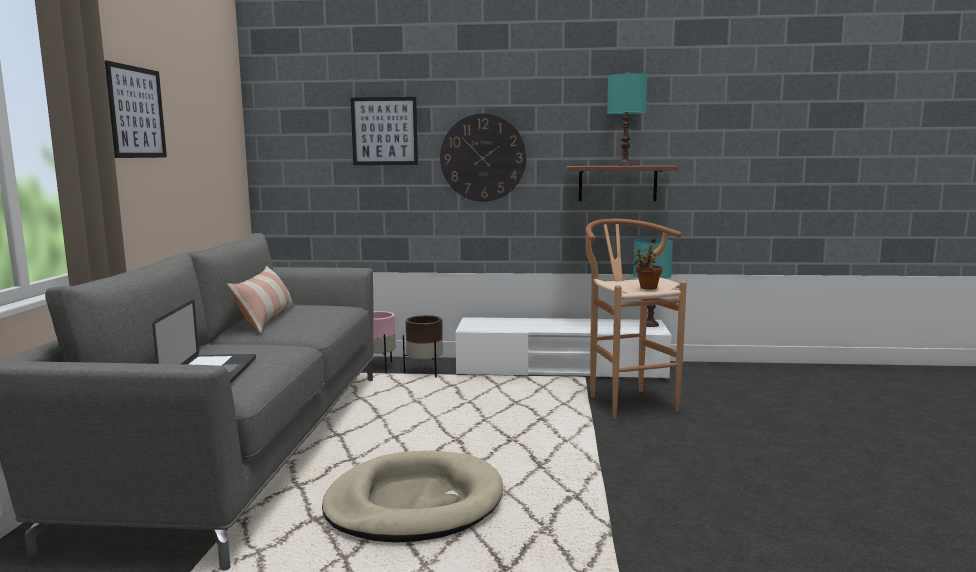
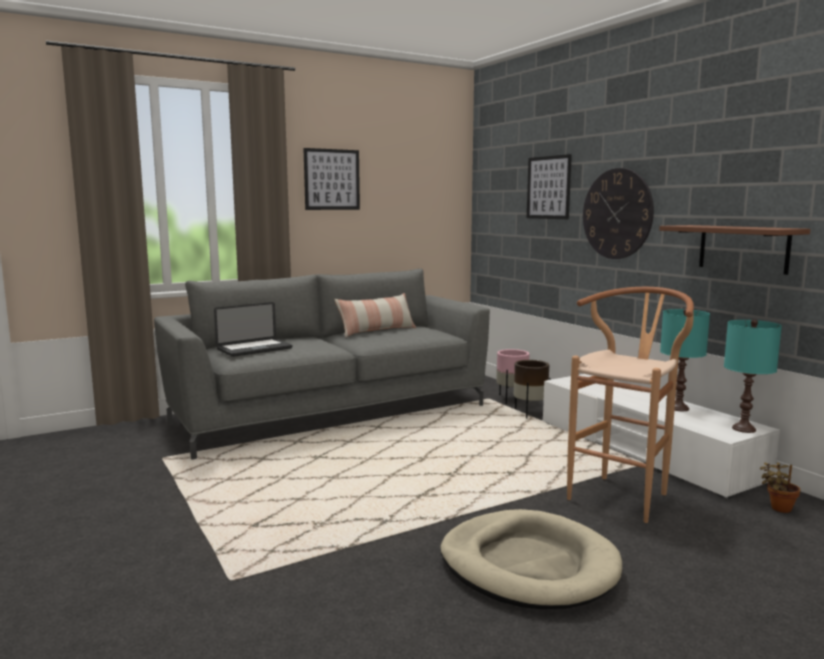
camera: 55 degrees right, 0 degrees up
(414, 503) = (313, 476): beige dog bed -> beige dog bed (528, 565)
(625, 165) = (736, 226): turquoise table lamp -> turquoise table lamp (679, 408)
(647, 288) = (621, 368): potted plant -> potted plant (778, 508)

